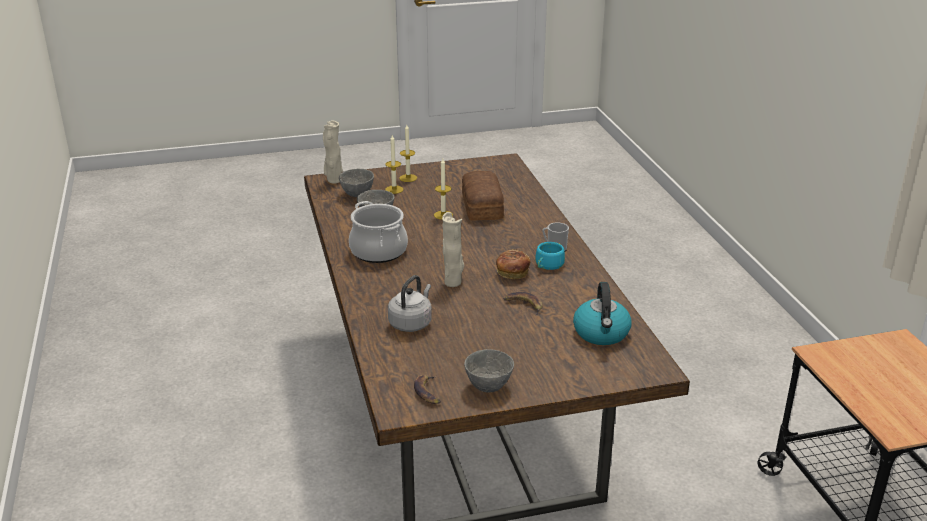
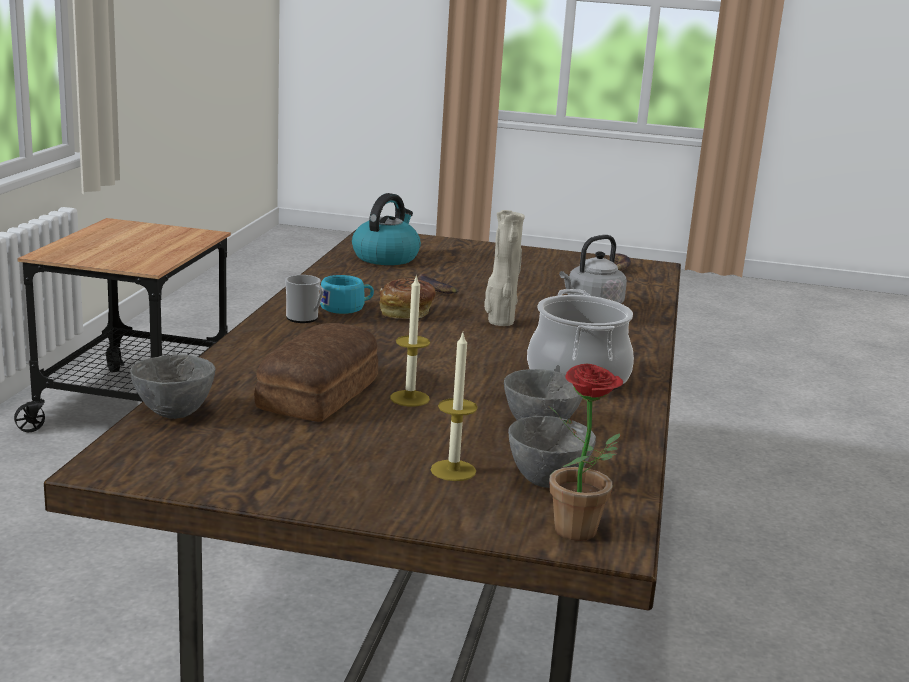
camera: 155 degrees left, 10 degrees down
(333, 180) = (581, 534): beige vase -> potted plant
(408, 178) = (392, 489): candle -> none
(488, 386) = (551, 258): grey bowl -> grey bowl (174, 414)

